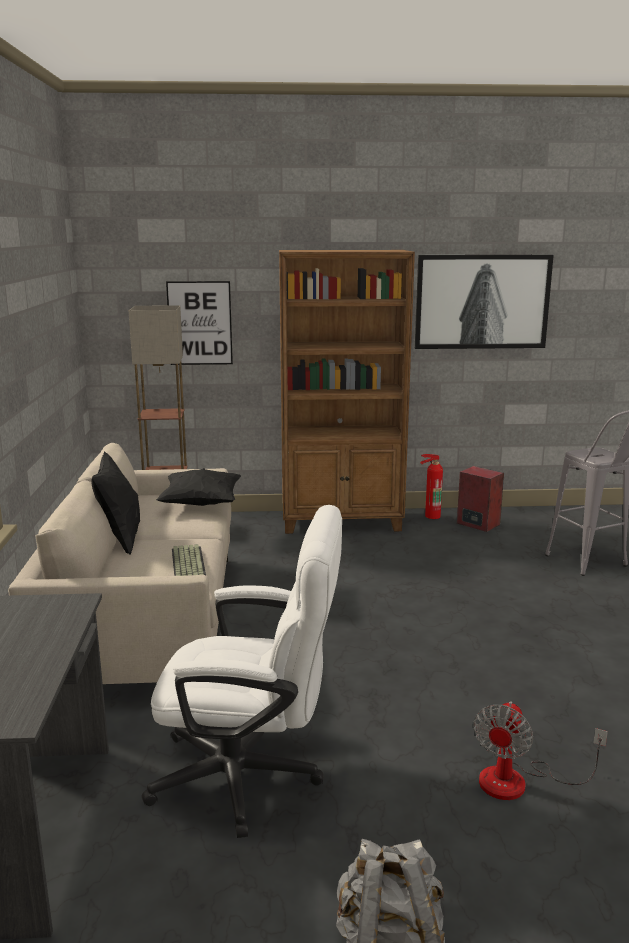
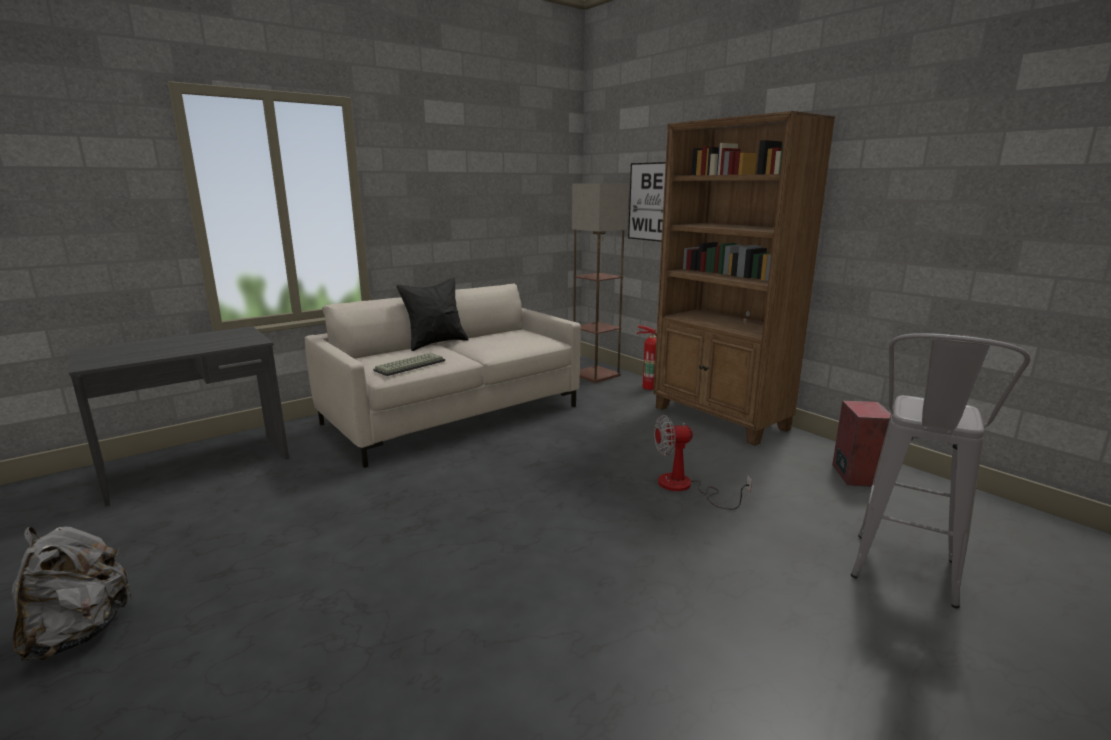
camera: 55 degrees right, 0 degrees up
(201, 504) = (527, 342): black pillow -> none
(251, 778) = (280, 511): white office chair -> none
(430, 516) = (819, 448): fire extinguisher -> fire extinguisher (649, 387)
(482, 302) = (941, 183): picture -> none
(518, 781) = (334, 641): fan -> fan (685, 487)

